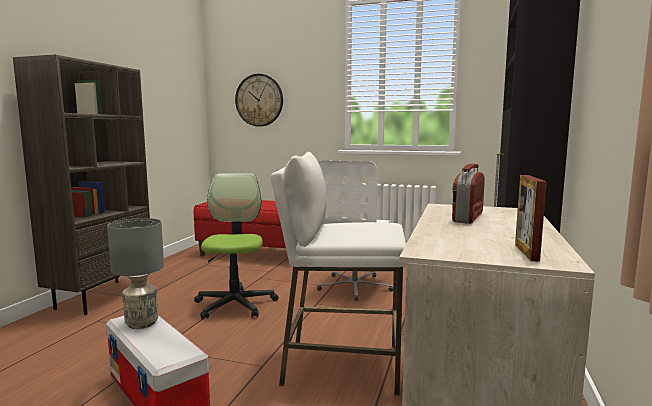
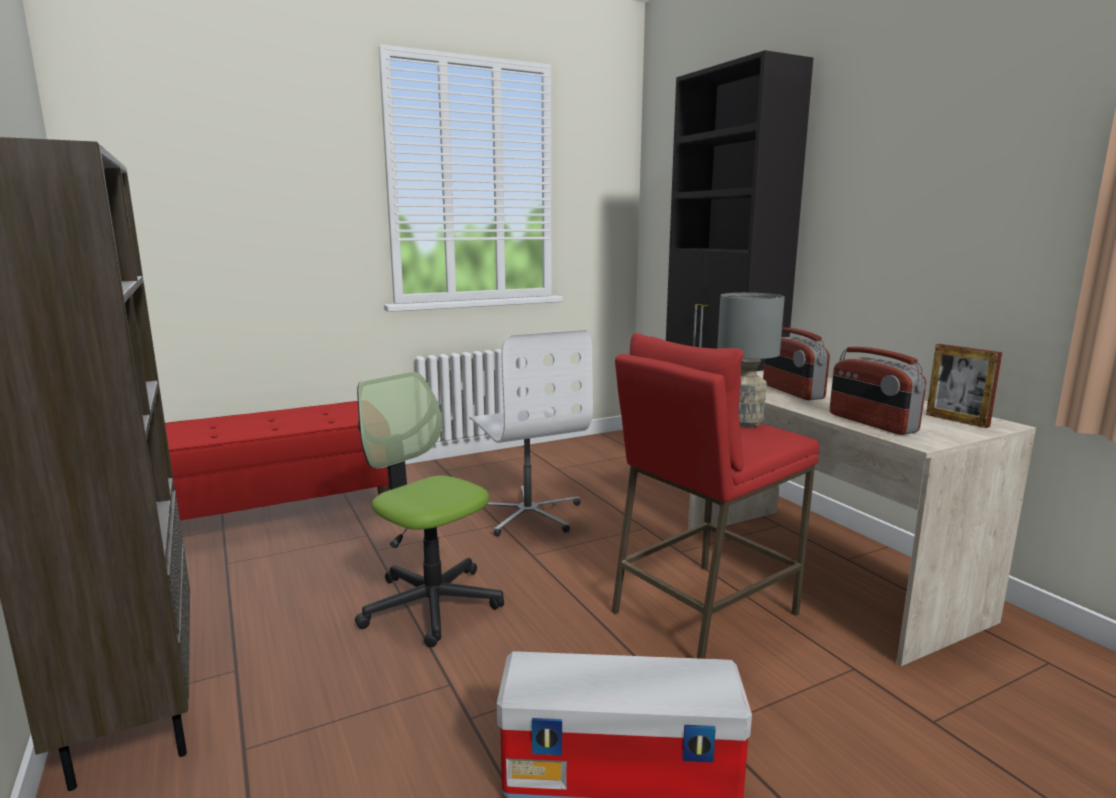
camera: 45 degrees left, 5 degrees up
(142, 323) = (566, 674): grey table lamp -> grey table lamp (742, 423)
(259, 100) = (211, 216): wall clock -> none
(341, 365) = (703, 613): white stool -> red stool
(439, 238) = (871, 423): none -> radio

